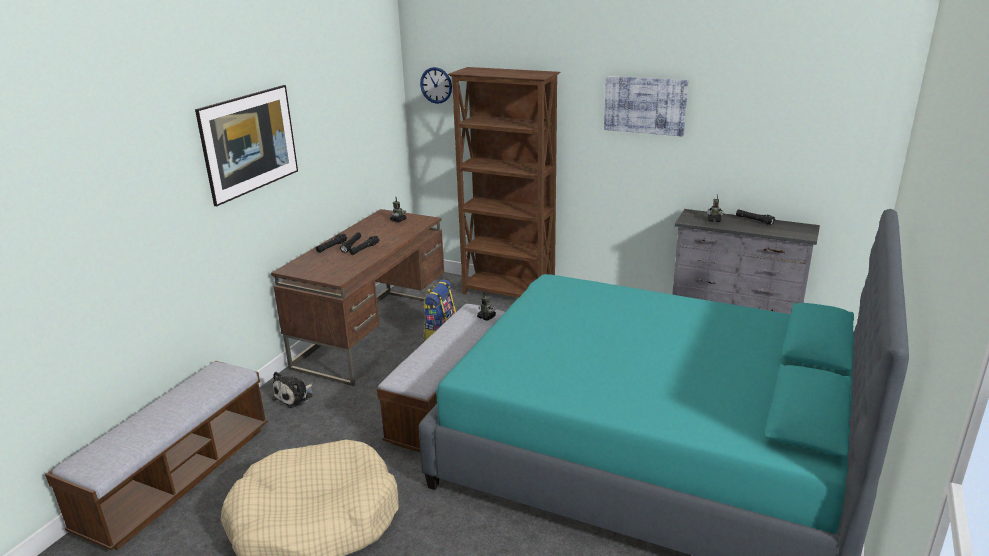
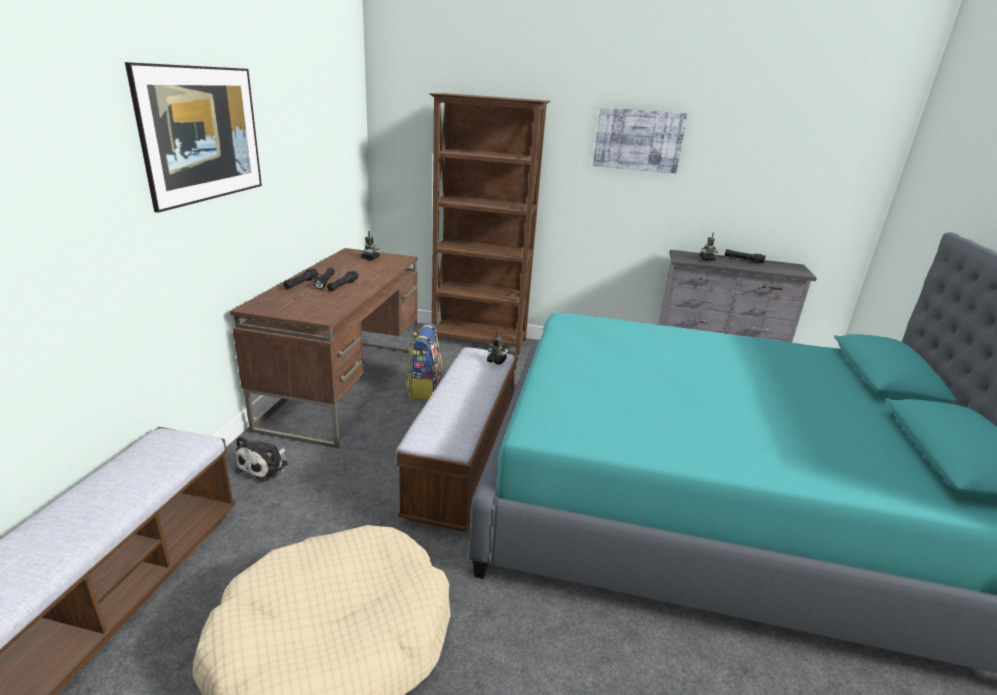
camera: 15 degrees left, 0 degrees up
(436, 85) = (405, 114): wall clock -> none

